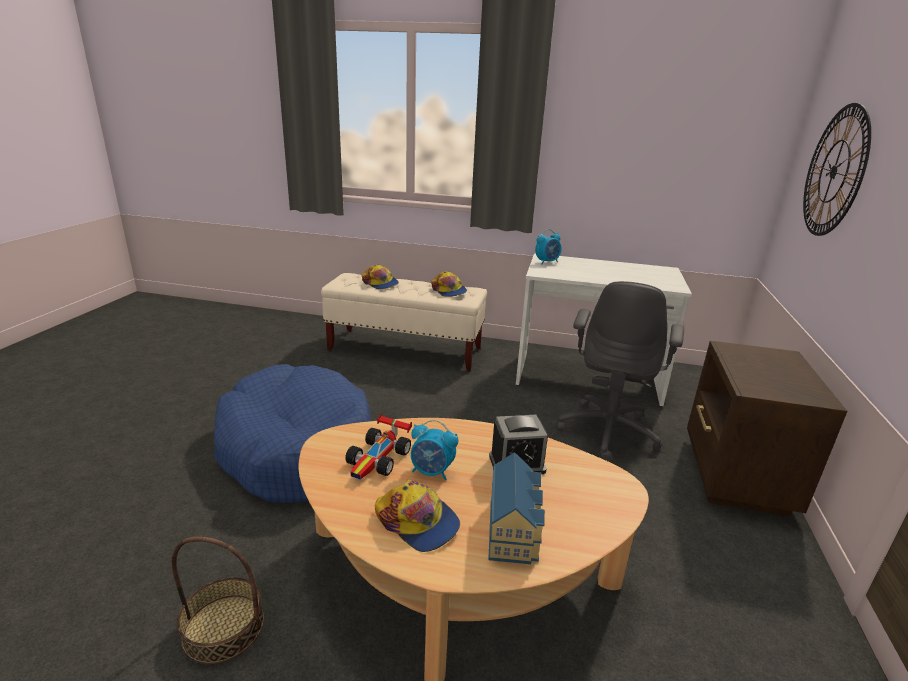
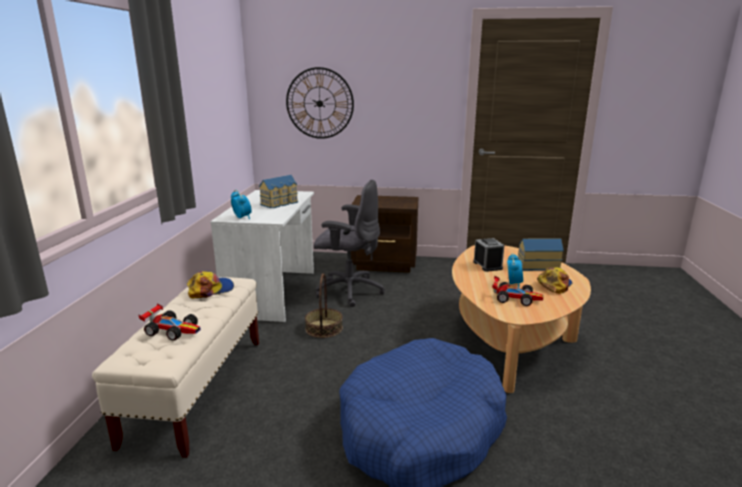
camera: 95 degrees left, 5 degrees down
(223, 628) = (608, 412): basket -> basket (324, 328)
(380, 283) = (173, 330): cap -> toy car
(613, 276) = (280, 203): none -> toy house

